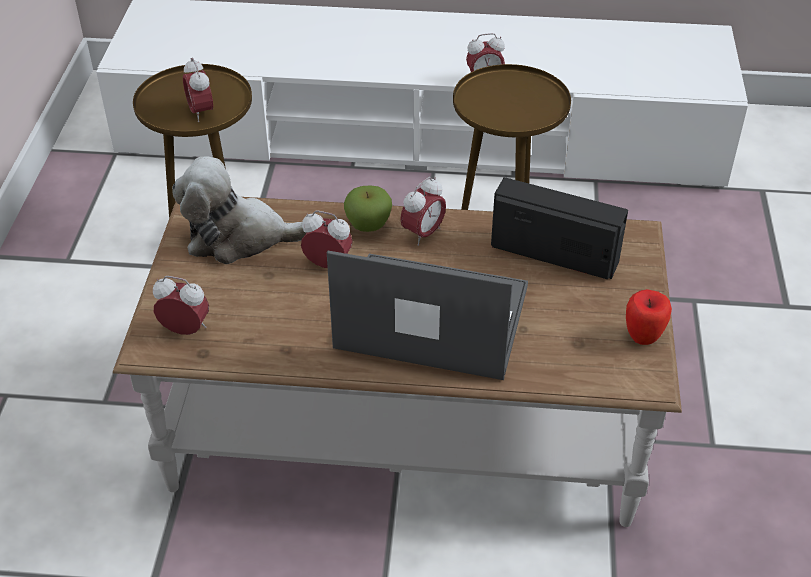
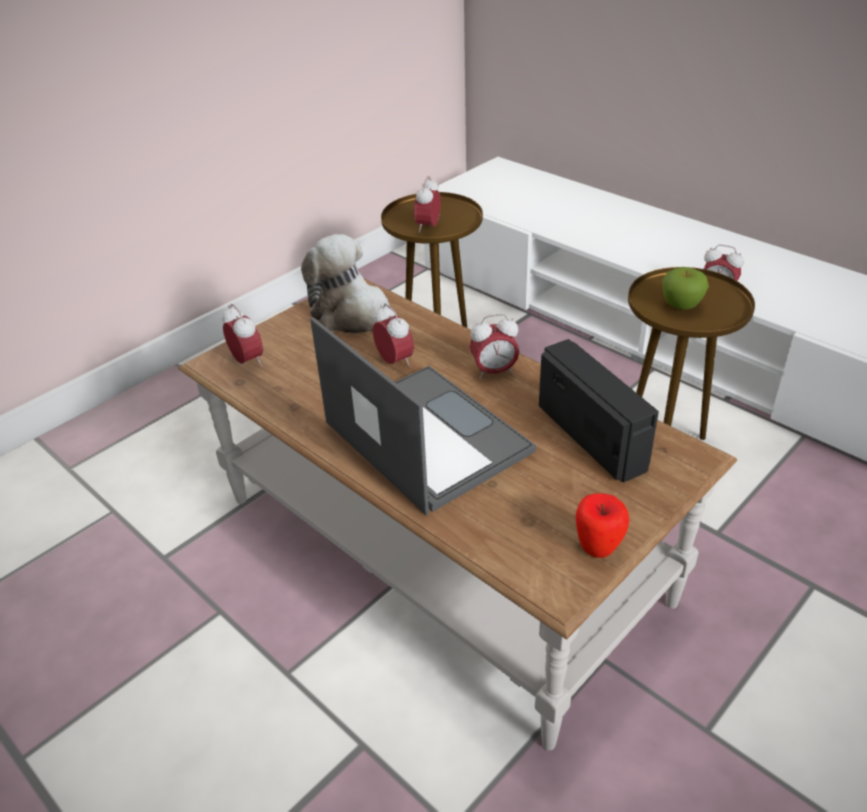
camera: 40 degrees right, 5 degrees down
(368, 226) = (457, 348): apple -> apple (681, 306)

